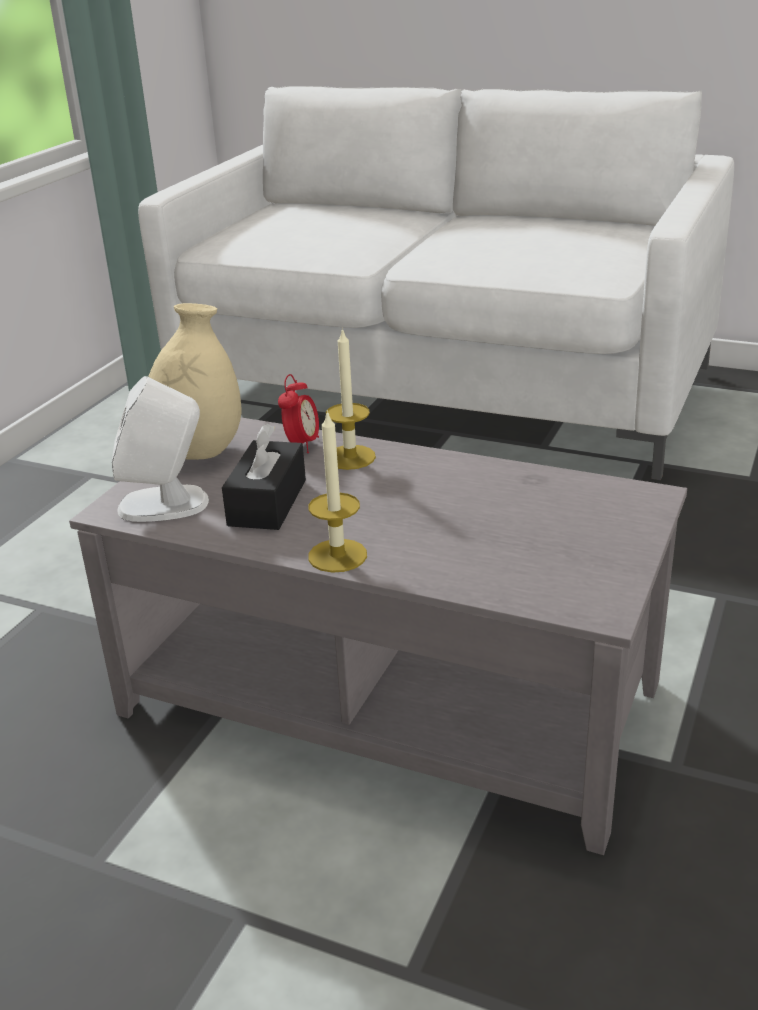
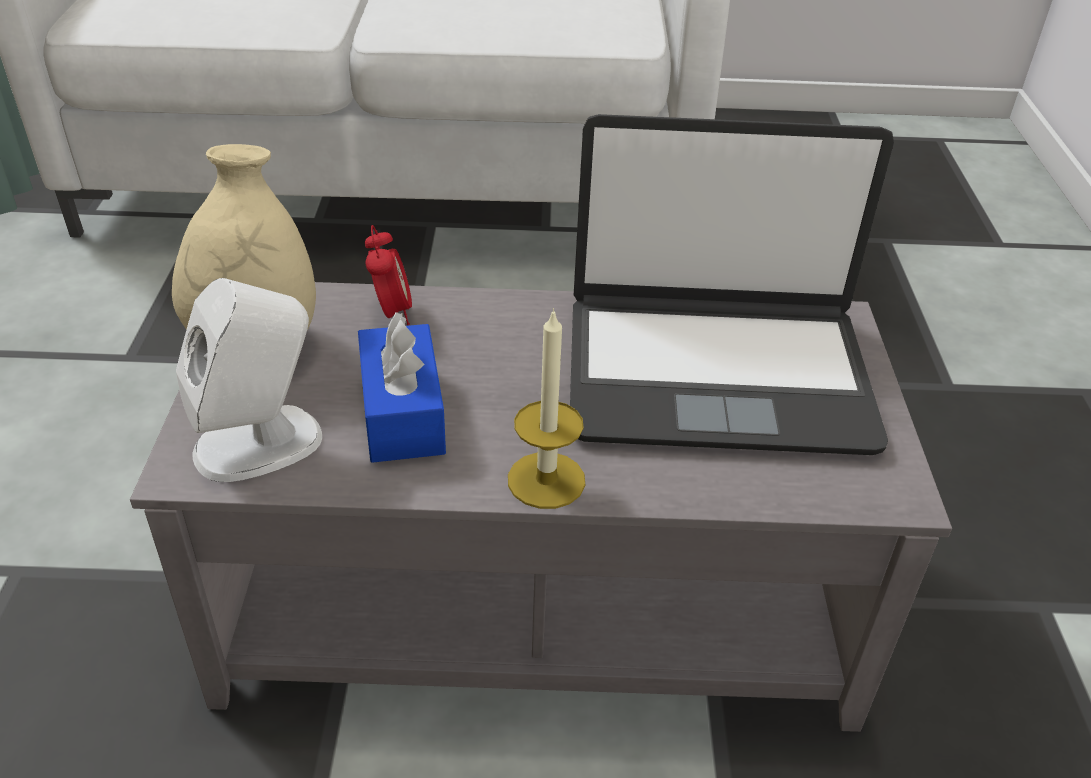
camera: 25 degrees left, 10 degrees up
(267, 502) = (402, 413): black tissue box -> blue tissue box
(350, 457) = (466, 322): candle -> none
(516, 514) = (716, 373): none -> laptop

